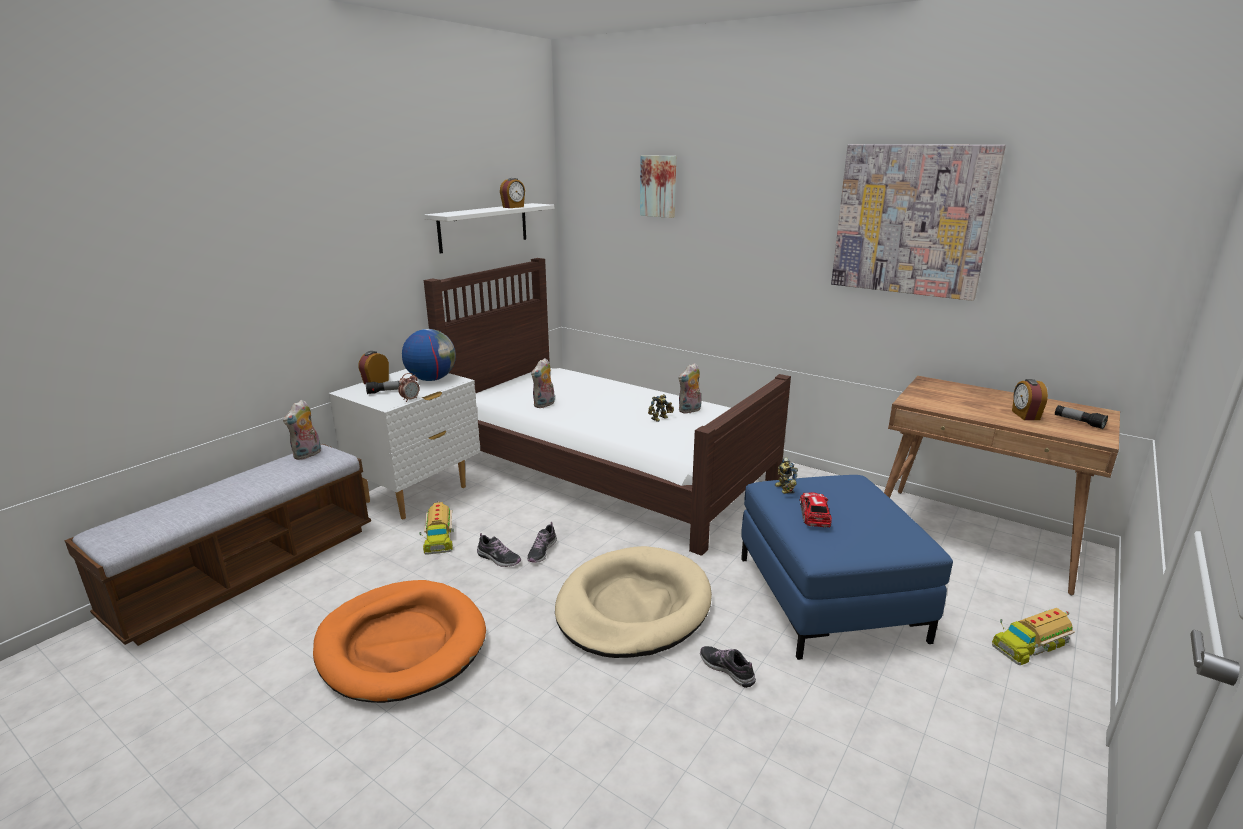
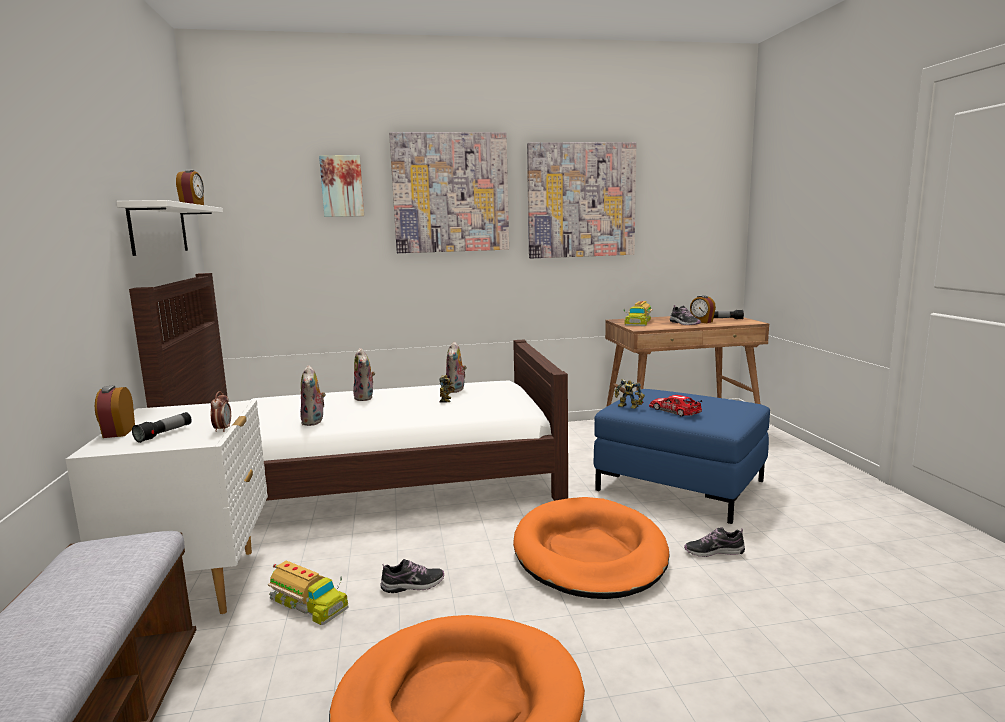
camera: 45 degrees left, 10 degrees down
(308, 455) = (91, 555): plush toy -> plush toy (365, 398)
(431, 379) = (198, 412): globe -> none
(542, 551) = (442, 559): shoe -> shoe (684, 323)
(633, 606) = (589, 553): beige dog bed -> orange dog bed
(756, 200) = (450, 193): none -> picture
(1030, 644) = (791, 460): toy truck -> toy truck (638, 322)

